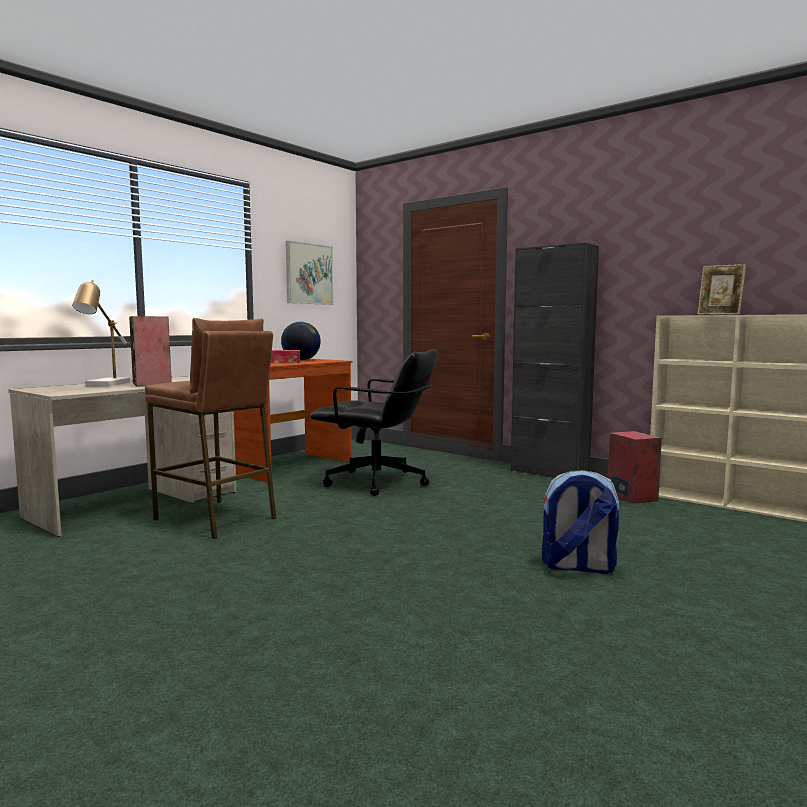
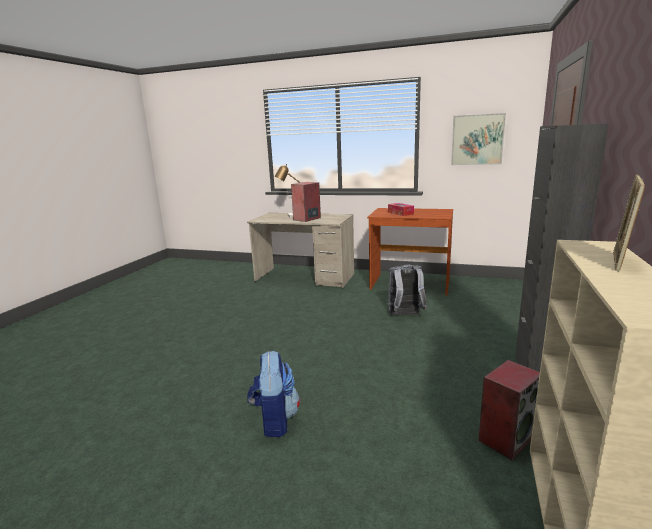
camera: 70 degrees right, 10 degrees up
(215, 519) = (296, 297): brown stool -> none
(301, 360) = (427, 212): globe -> none
(378, 483) = (405, 315): black office chair -> grey backpack

